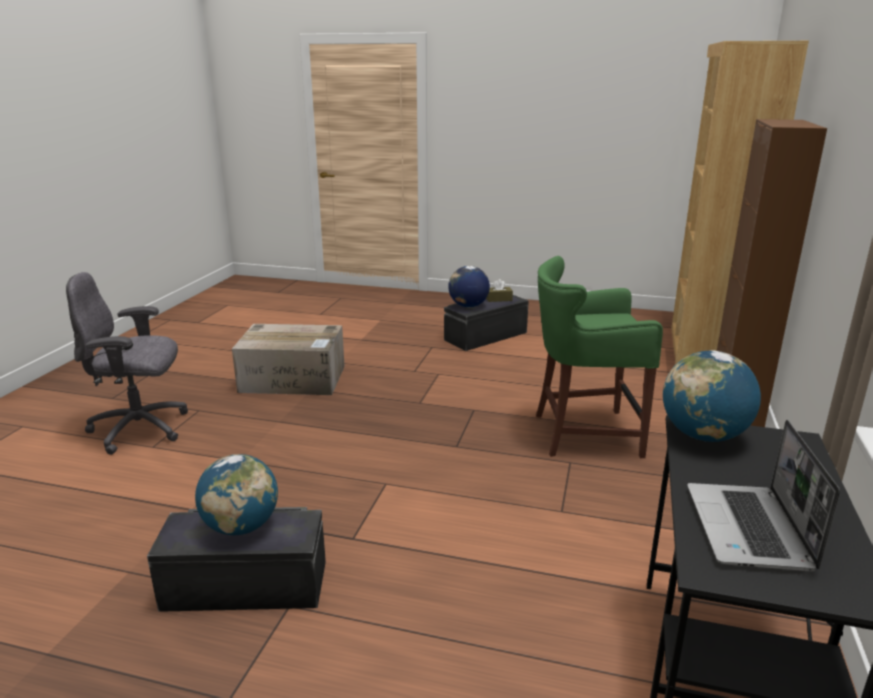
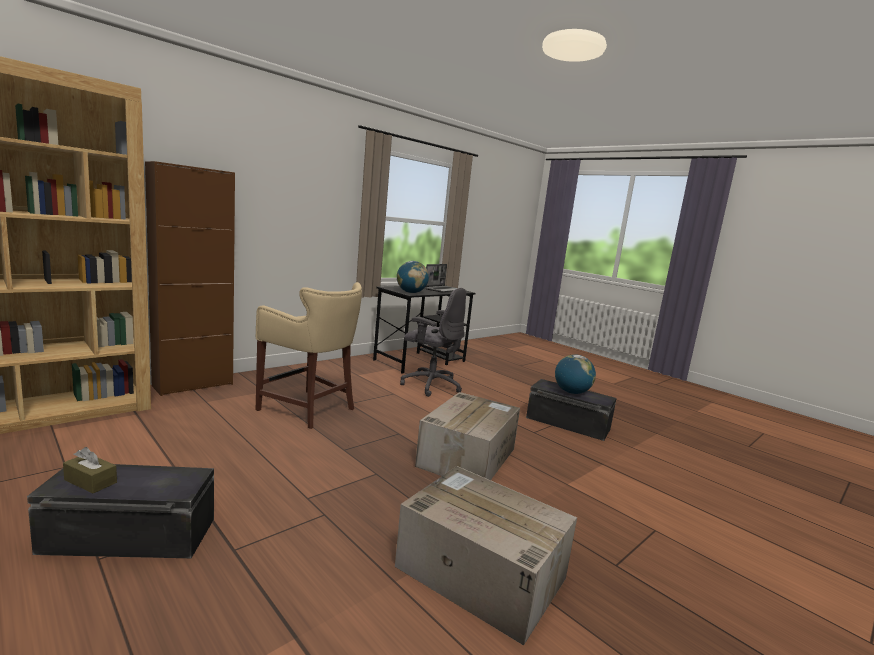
camera: 150 degrees left, 10 degrees down
(141, 429) = (681, 562): grey office chair -> grey office chair (430, 385)
(360, 449) = (467, 456): none -> cardboard box
(468, 306) = (161, 486): globe -> none
(583, 434) = (309, 409): green stool -> beige stool

